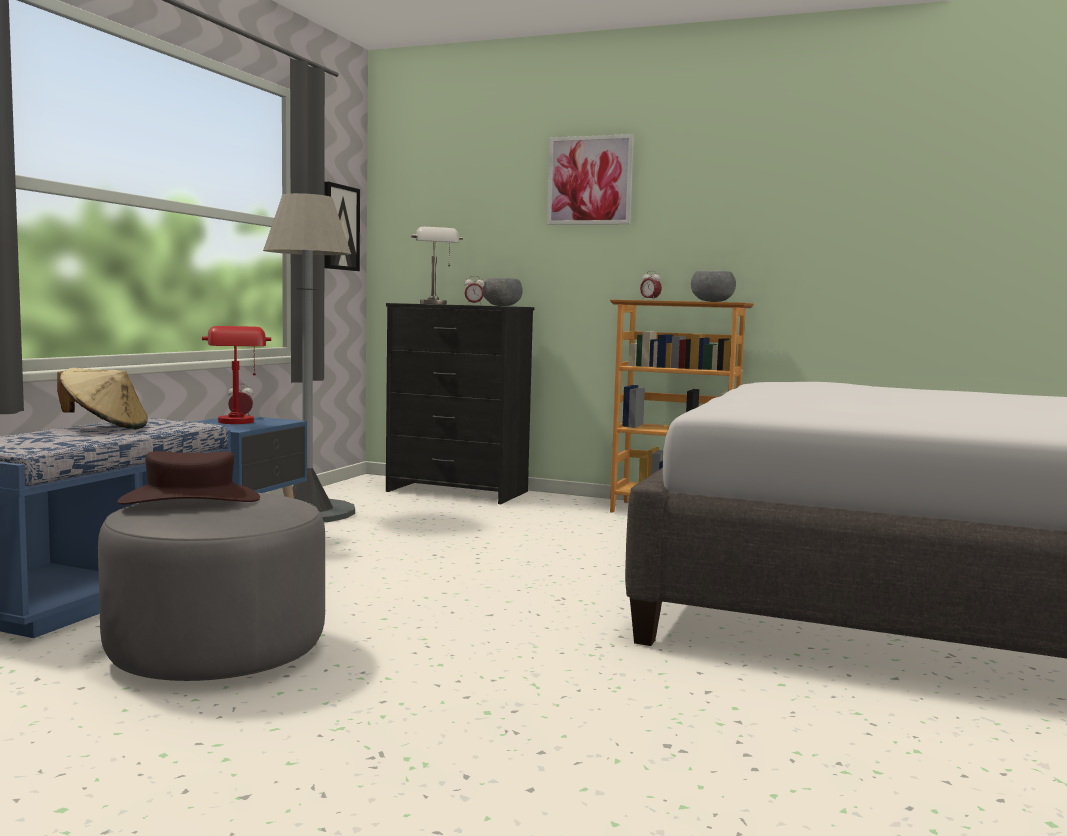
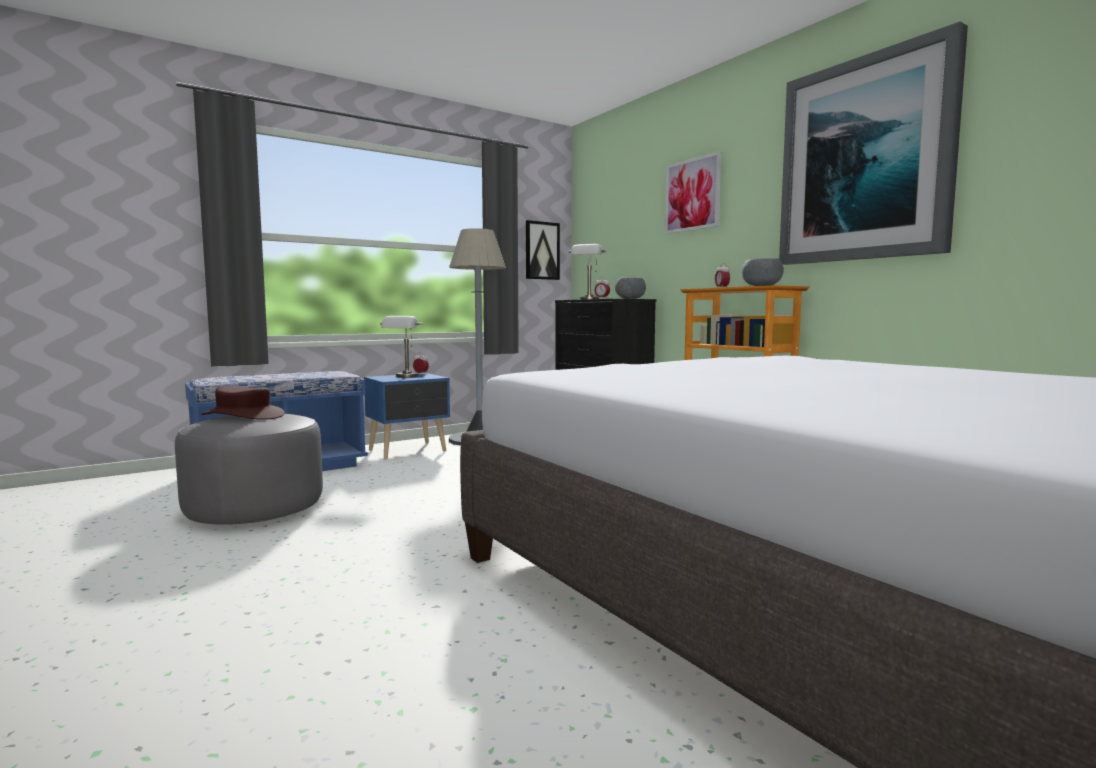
camera: 35 degrees right, 0 degrees up
(105, 427) = (288, 374): beige hat -> none
(238, 423) = (404, 377): red table lamp -> grey table lamp
(814, 177) = (865, 161): none -> picture

